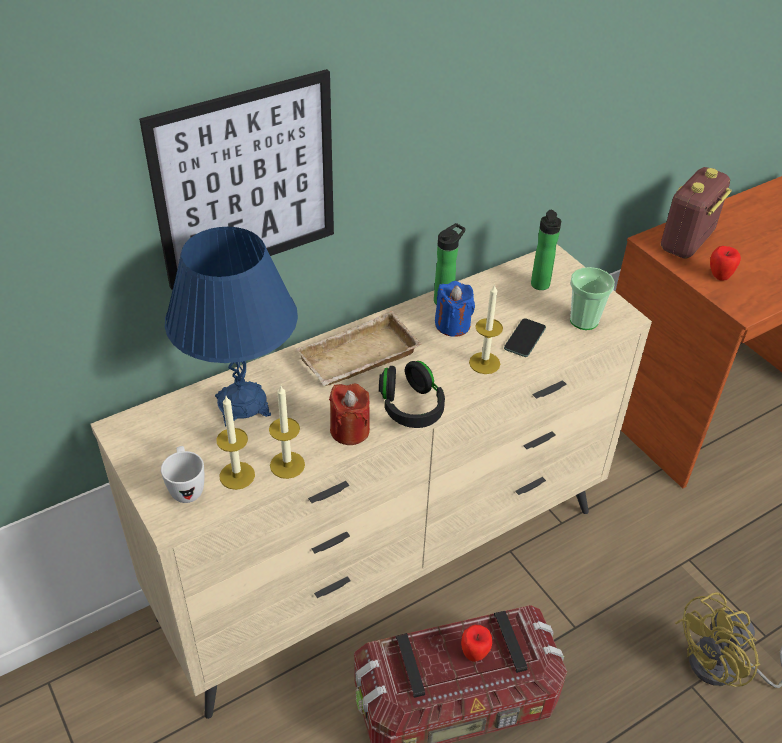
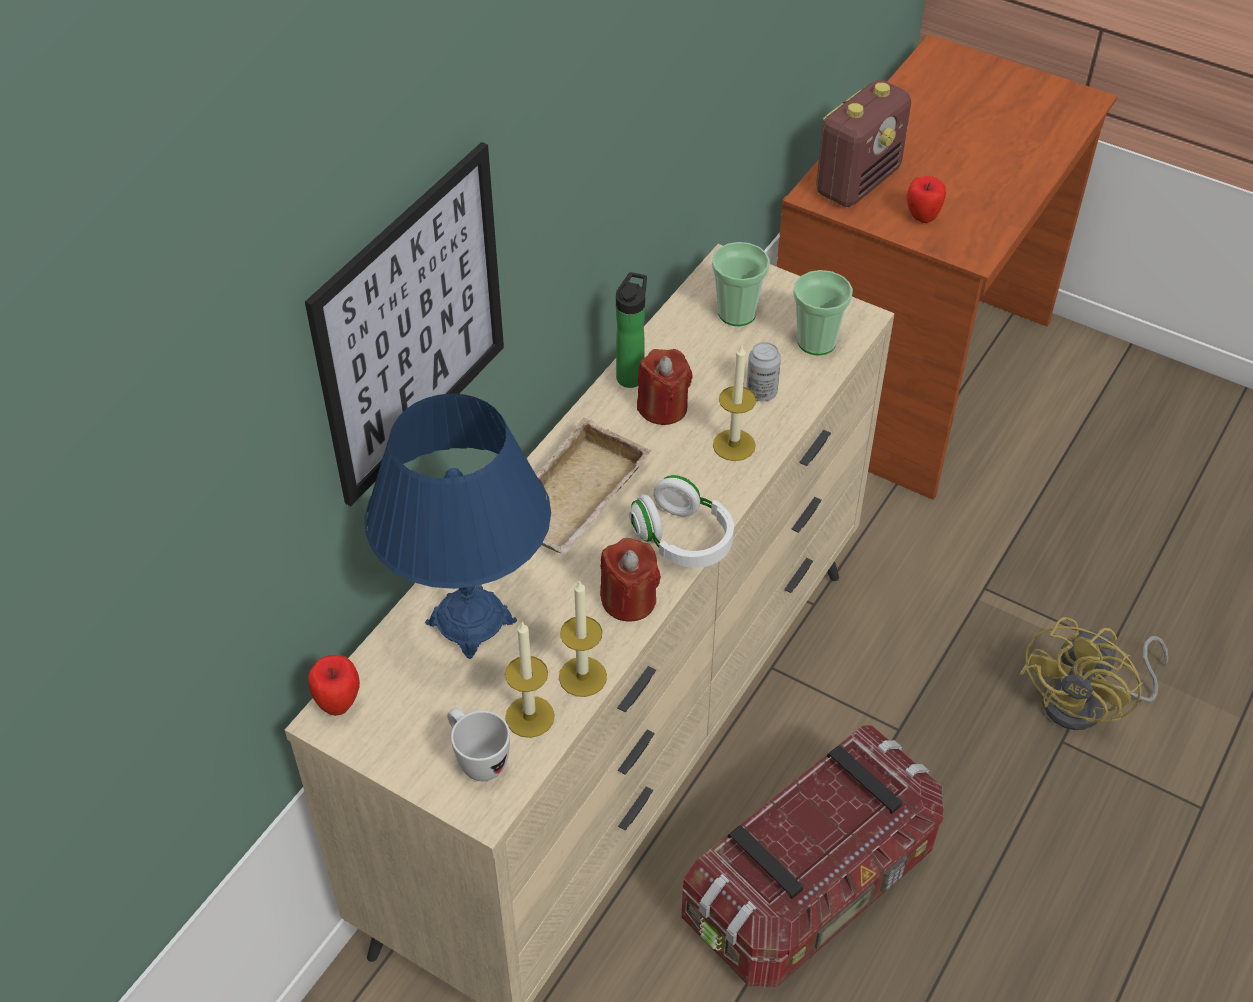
camera: 25 degrees left, 5 degrees up
(411, 407) = (683, 539): black headphones -> white headphones
(452, 325) = (663, 407): blue candle -> red candle
(474, 654) = (830, 815): apple -> apple (339, 705)
(525, 338) = (761, 393): phone -> can
(540, 286) = (737, 313): bottle -> cup
(686, 242) = (858, 182): radio -> radio turned 150 degrees counterclockwise

